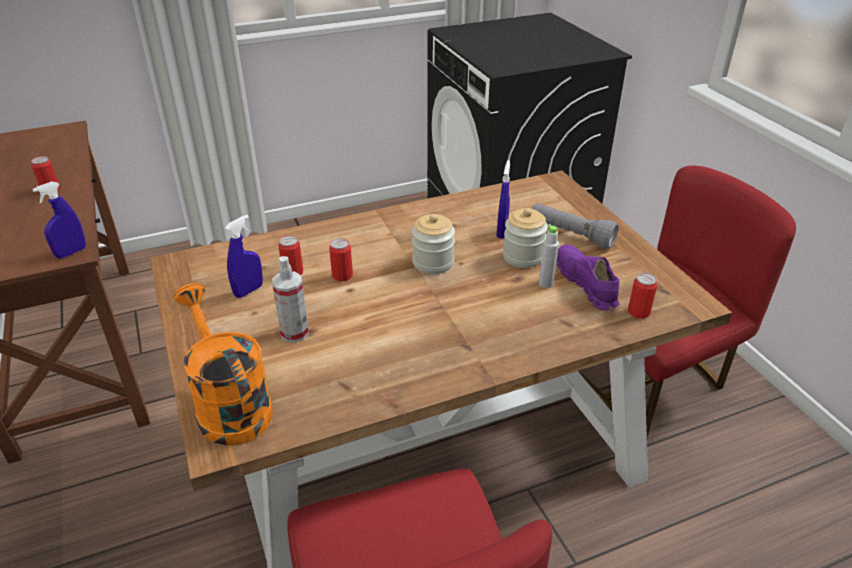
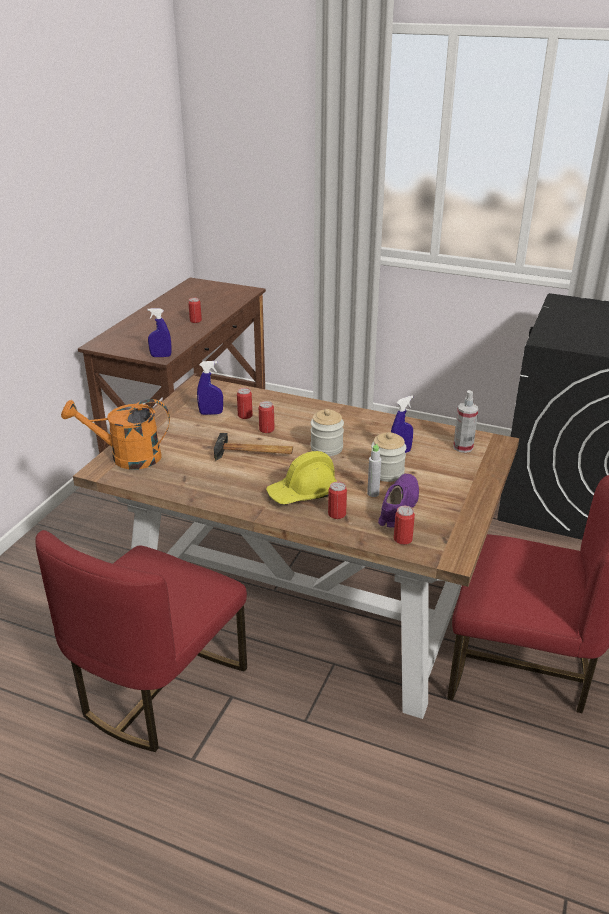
camera: 45 degrees right, 5 degrees down
(229, 405) = (127, 457): orange watering can -> orange watering can turned 105 degrees counterclockwise
(294, 333) = (200, 443): spray bottle -> spray bottle (463, 447)
(371, 309) = (254, 453): none -> hammer
(489, 322) = (303, 493): none -> yellow hard hat
(552, 324) = (337, 514): none -> can
(570, 234) = (444, 477): grey flashlight -> none

